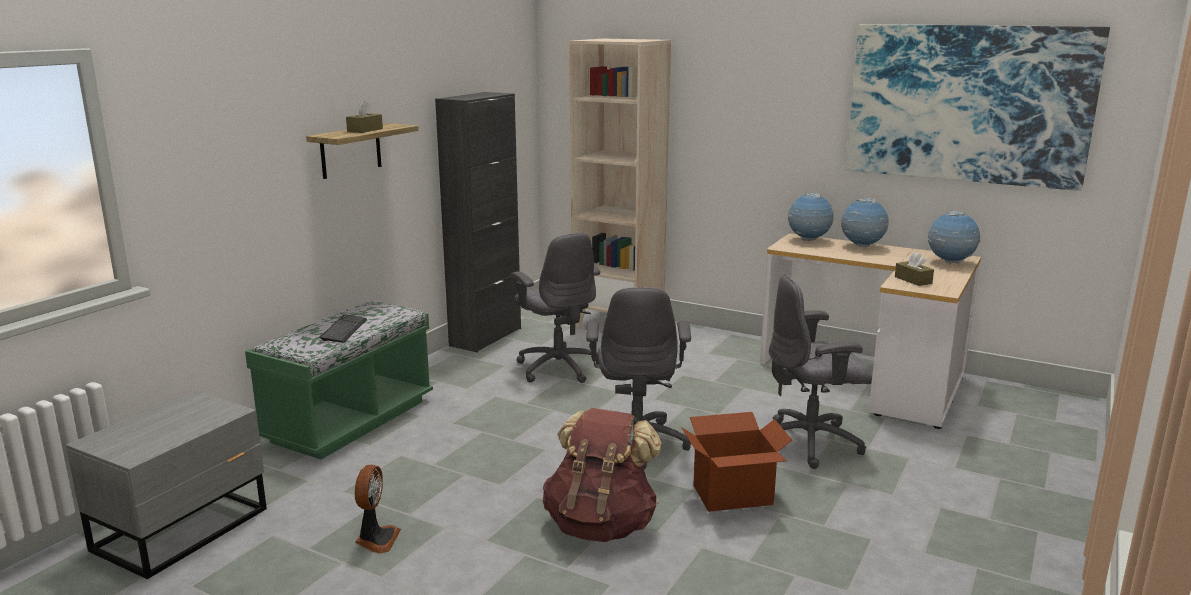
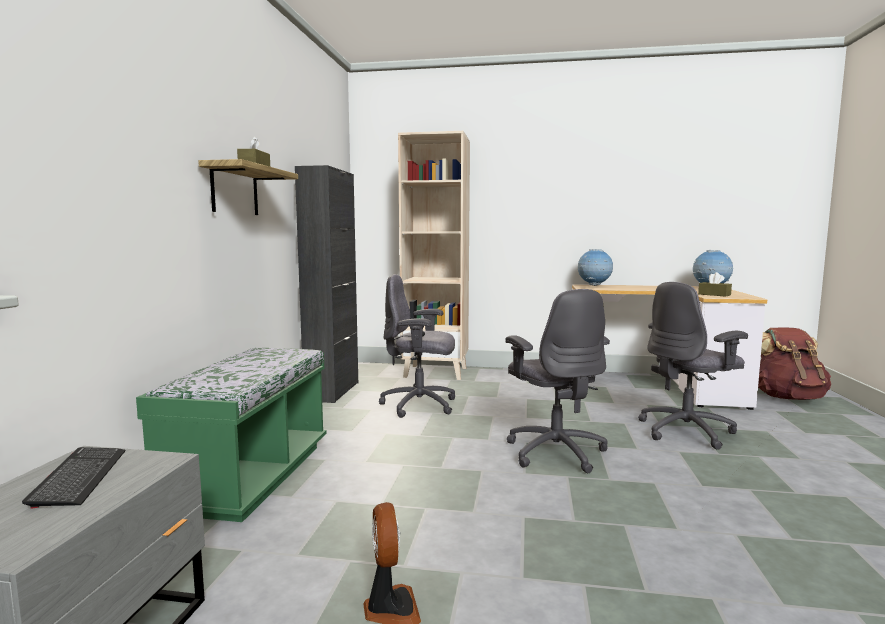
camera: 20 degrees left, 10 degrees down
(344, 330) = (253, 367): keyboard -> keyboard (80, 477)
(558, 367) = (420, 405): grey office chair -> grey office chair turned 150 degrees clockwise
(601, 525) = (619, 533): brown backpack -> brown backpack (787, 398)
(733, 496) = (692, 481): cardboard box -> none
(862, 246) = (636, 286): globe -> none
(967, 104) = (700, 176): picture -> none

